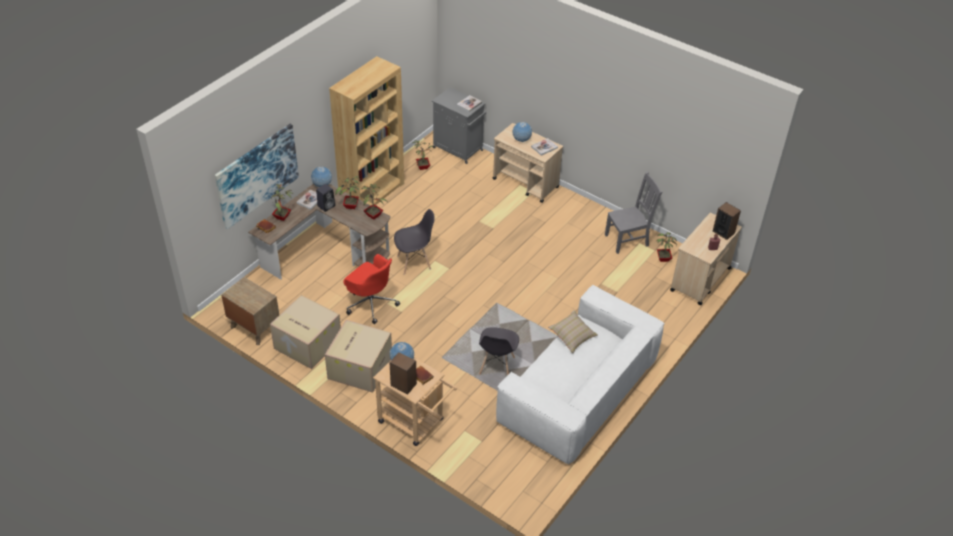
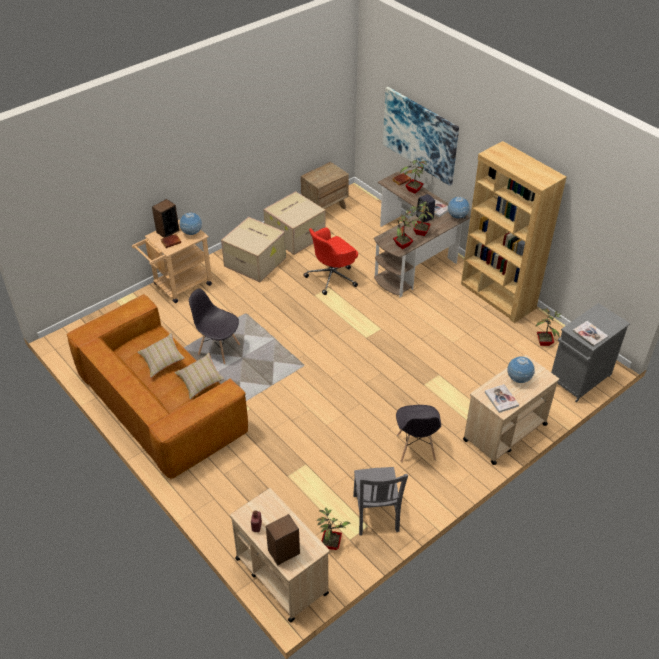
camera: 105 degrees right, 0 degrees up
(414, 262) = (381, 313): grey chair -> grey chair (415, 448)
(558, 369) = (162, 360): none -> beige pillow
(578, 391) = (161, 403): white sofa -> brown sofa

